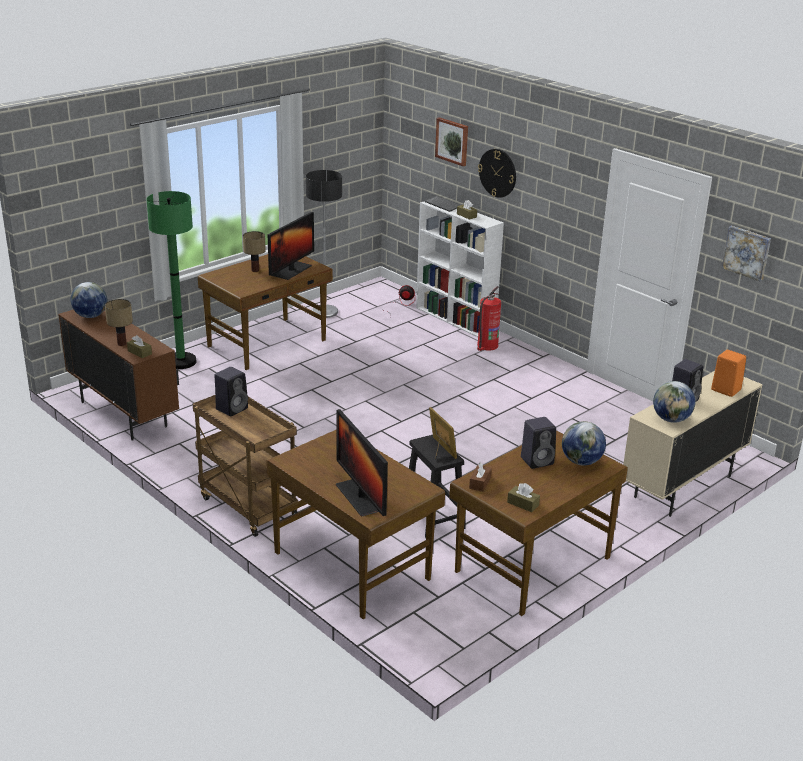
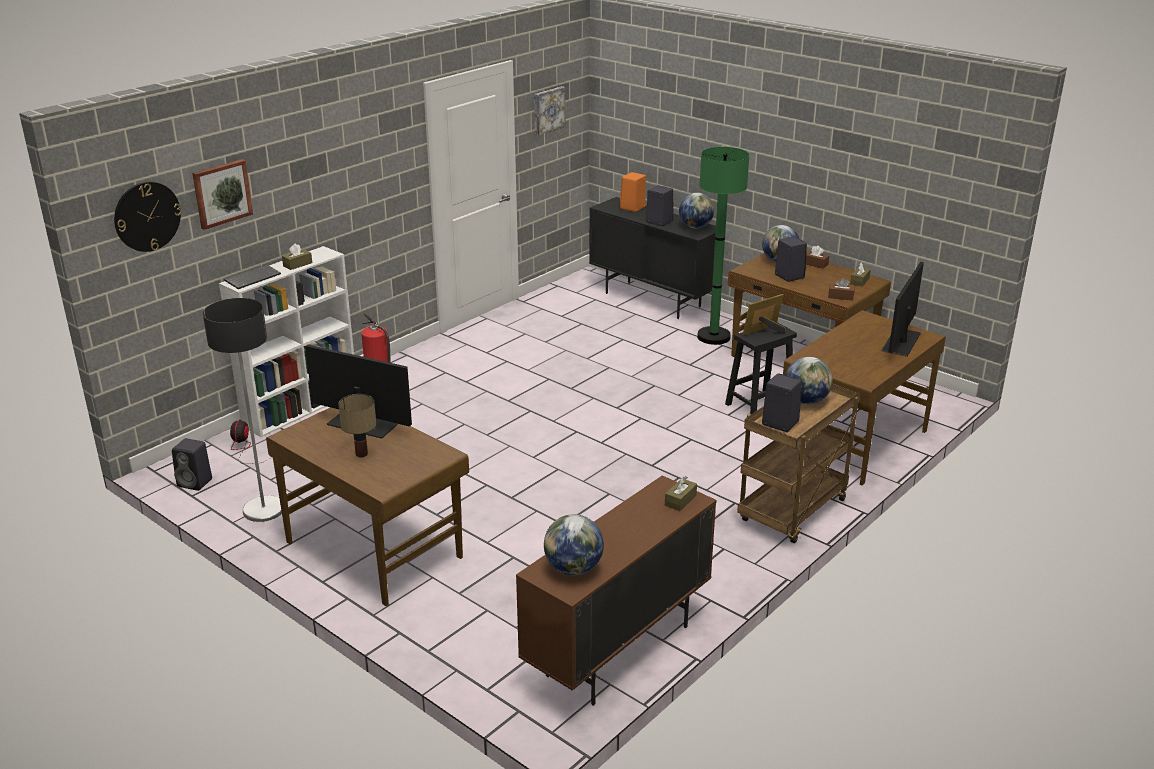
camera: 95 degrees left, 0 degrees up
(122, 343) = (659, 520): table lamp -> none
(181, 362) = (441, 624): green floor lamp -> green floor lamp (713, 337)
(263, 426) = (806, 401): none -> globe
(360, 497) = (901, 342): monitor -> monitor turned 150 degrees clockwise
(362, 292) = (196, 482): none -> black speaker
(497, 173) = (297, 193): wall clock -> wall clock (147, 216)
(574, 483) = (815, 264): none -> brown tissue box
(682, 487) = (653, 300): beige cabinet -> black cabinet

